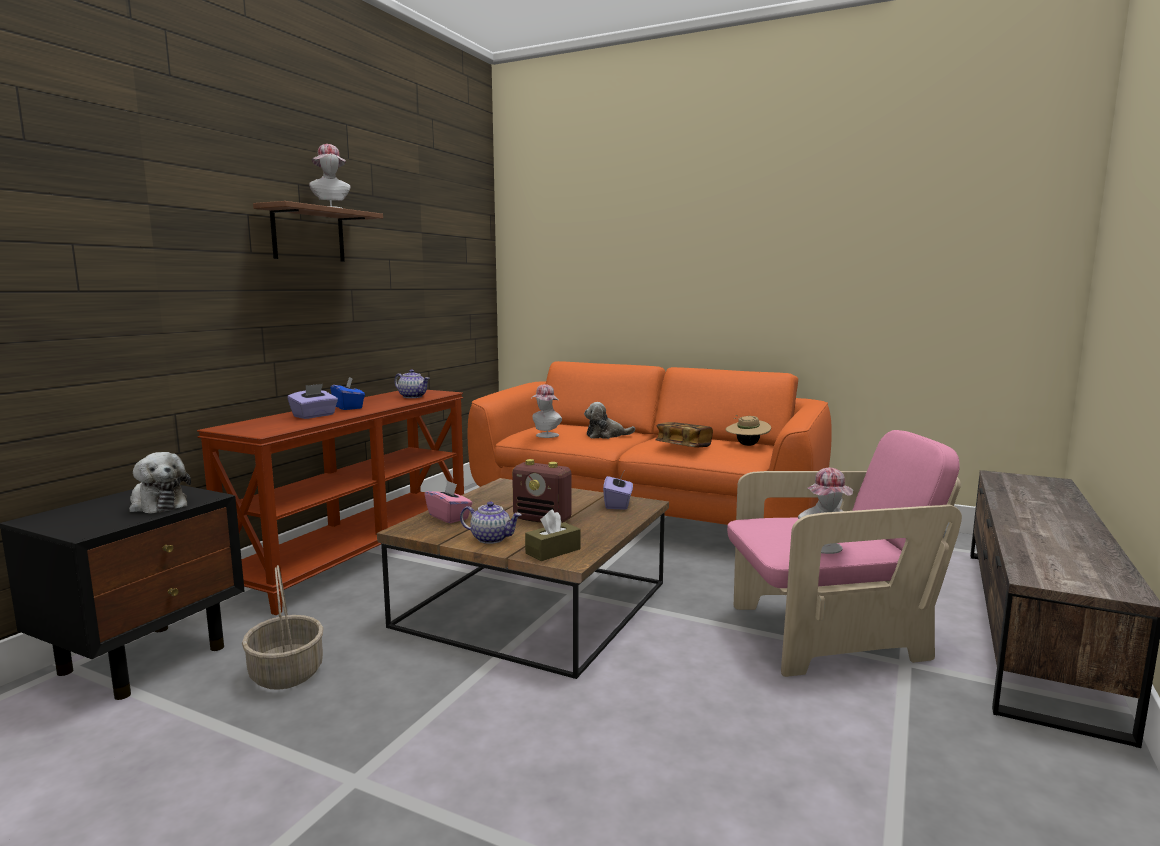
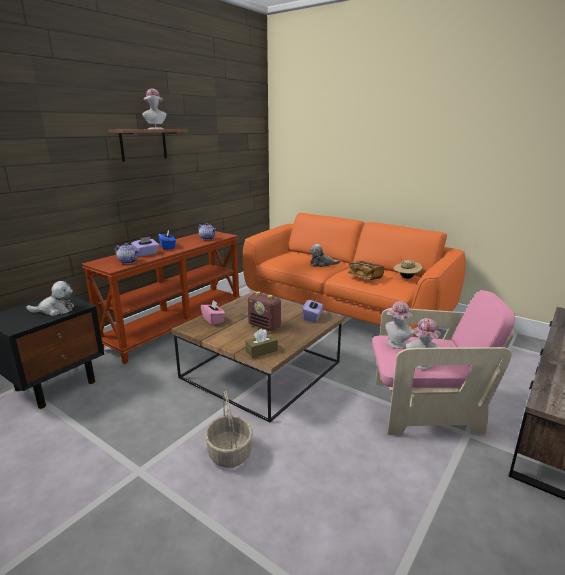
camera: 10 degrees right, 10 degrees up
(157, 504) = (55, 310): plush toy -> plush toy turned 60 degrees counterclockwise
(287, 673) = (122, 402): basket -> basket (230, 453)
(491, 538) = (231, 338): teapot -> teapot (128, 261)
(545, 436) = (285, 263): hat -> hat (396, 344)

